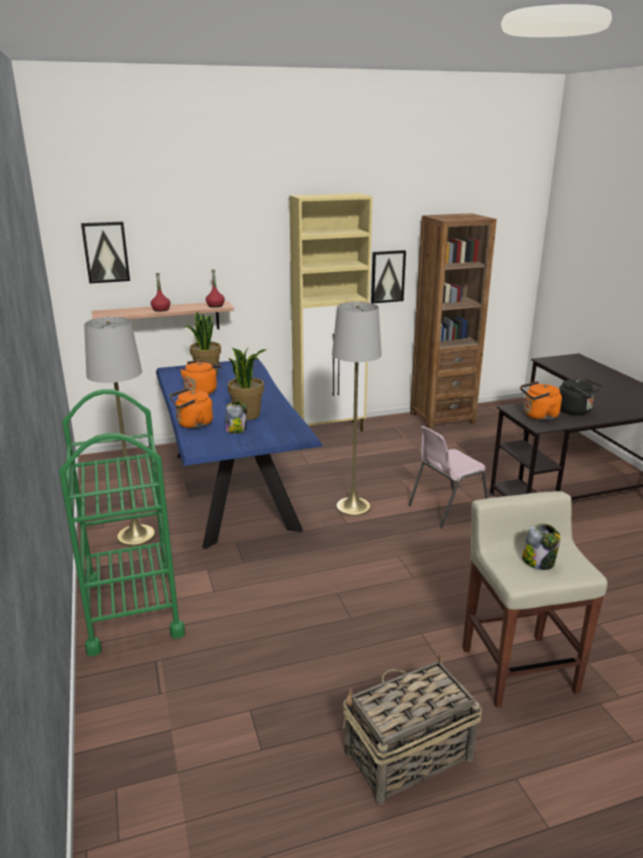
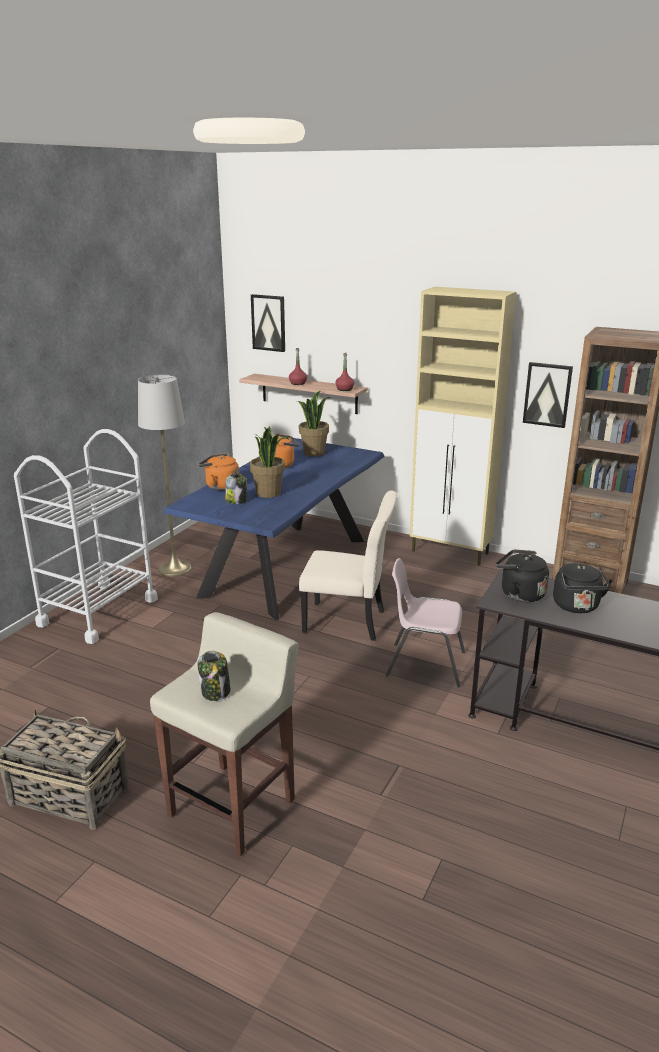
camera: 45 degrees right, 0 degrees up
(132, 608) = (98, 612): green cart -> white cart
(353, 507) = (348, 622): grey floor lamp -> beige chair
(538, 416) = (519, 594): orange kettle -> black kettle

